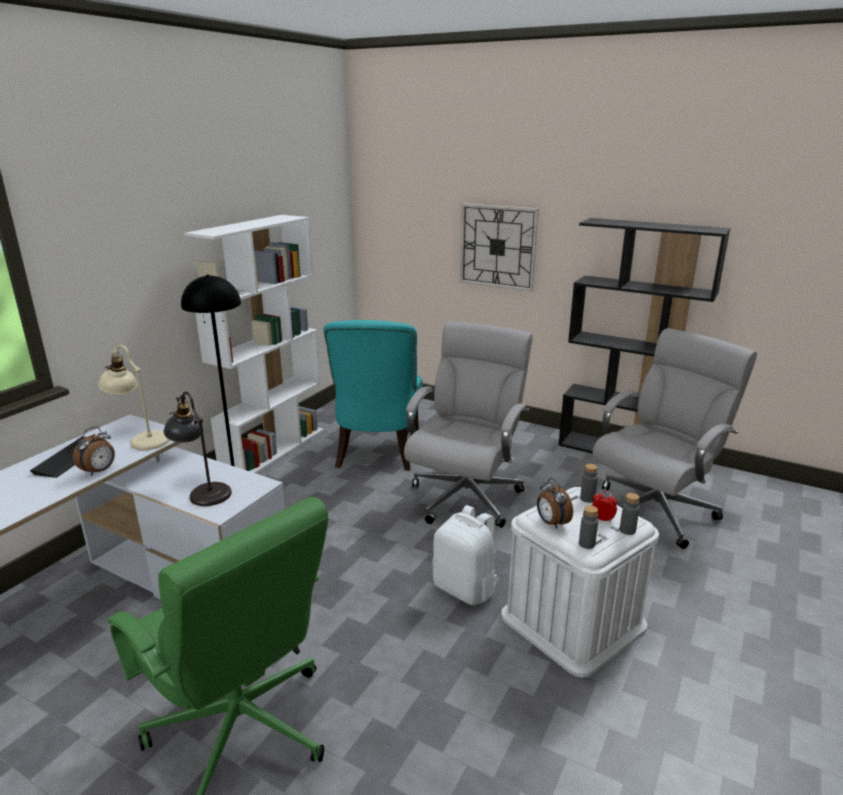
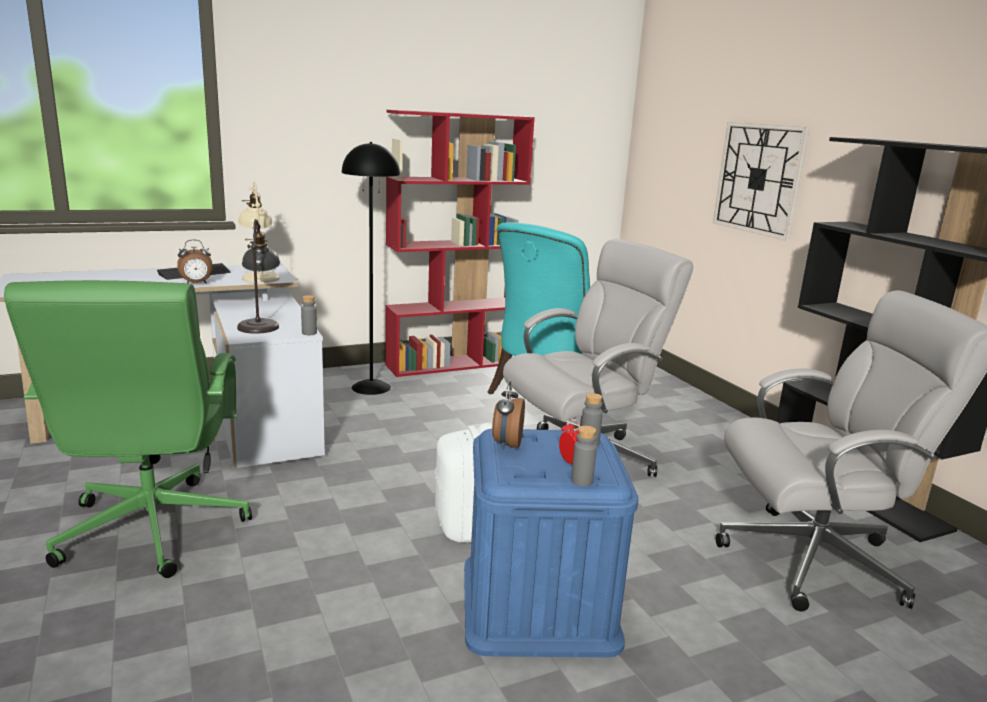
camera: 35 degrees right, 5 degrees down
(274, 449) = (453, 364): white bookcase -> red bookcase
(573, 621) = (538, 604): white storage box -> blue storage box
(586, 544) = (511, 472): grey bottle -> grey bottle (309, 333)

